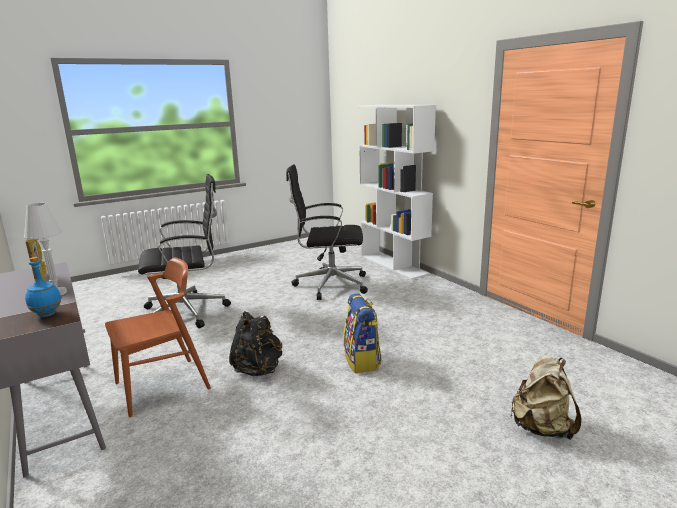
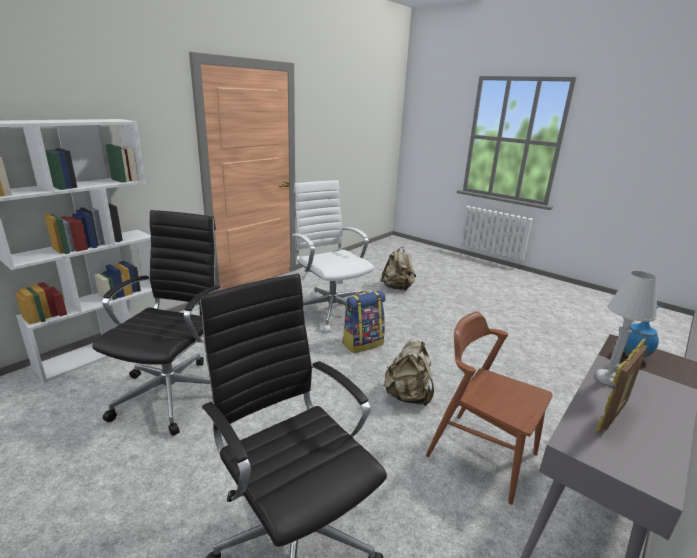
camera: 110 degrees left, 5 degrees up
(258, 368) = (408, 396): black backpack -> beige backpack
(329, 285) = (174, 392): black office chair -> black office chair turned 150 degrees counterclockwise
(449, 352) = (330, 310): none -> white office chair

